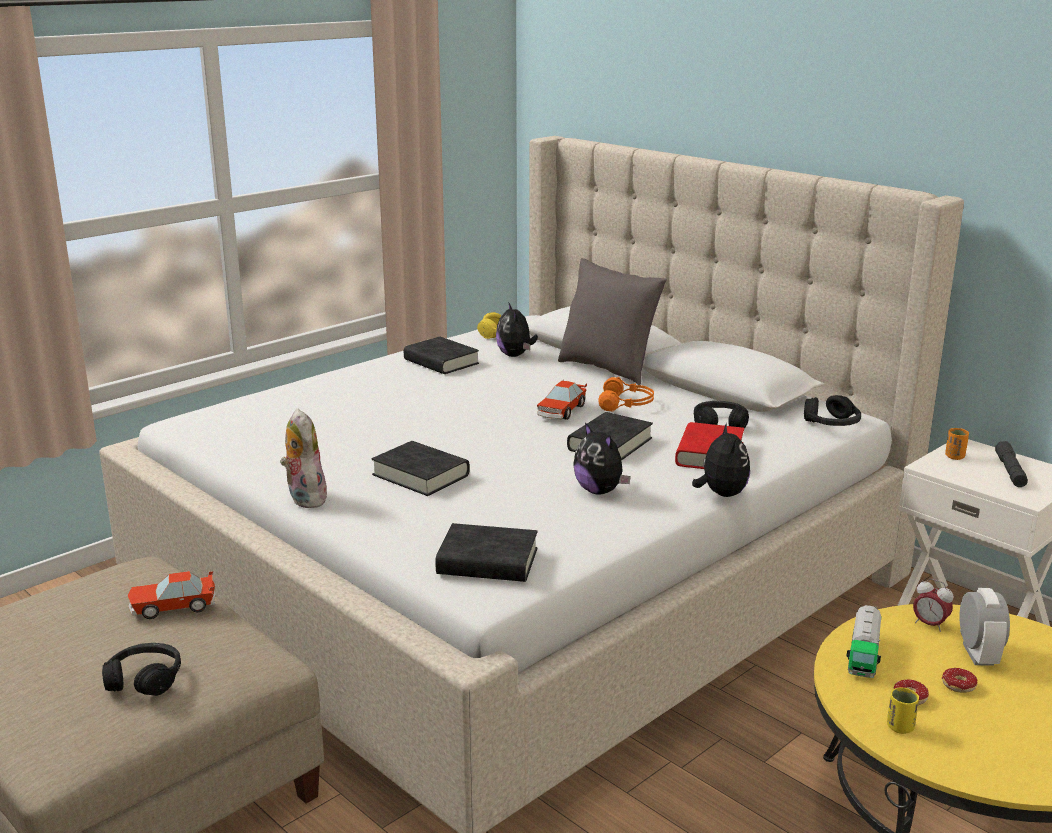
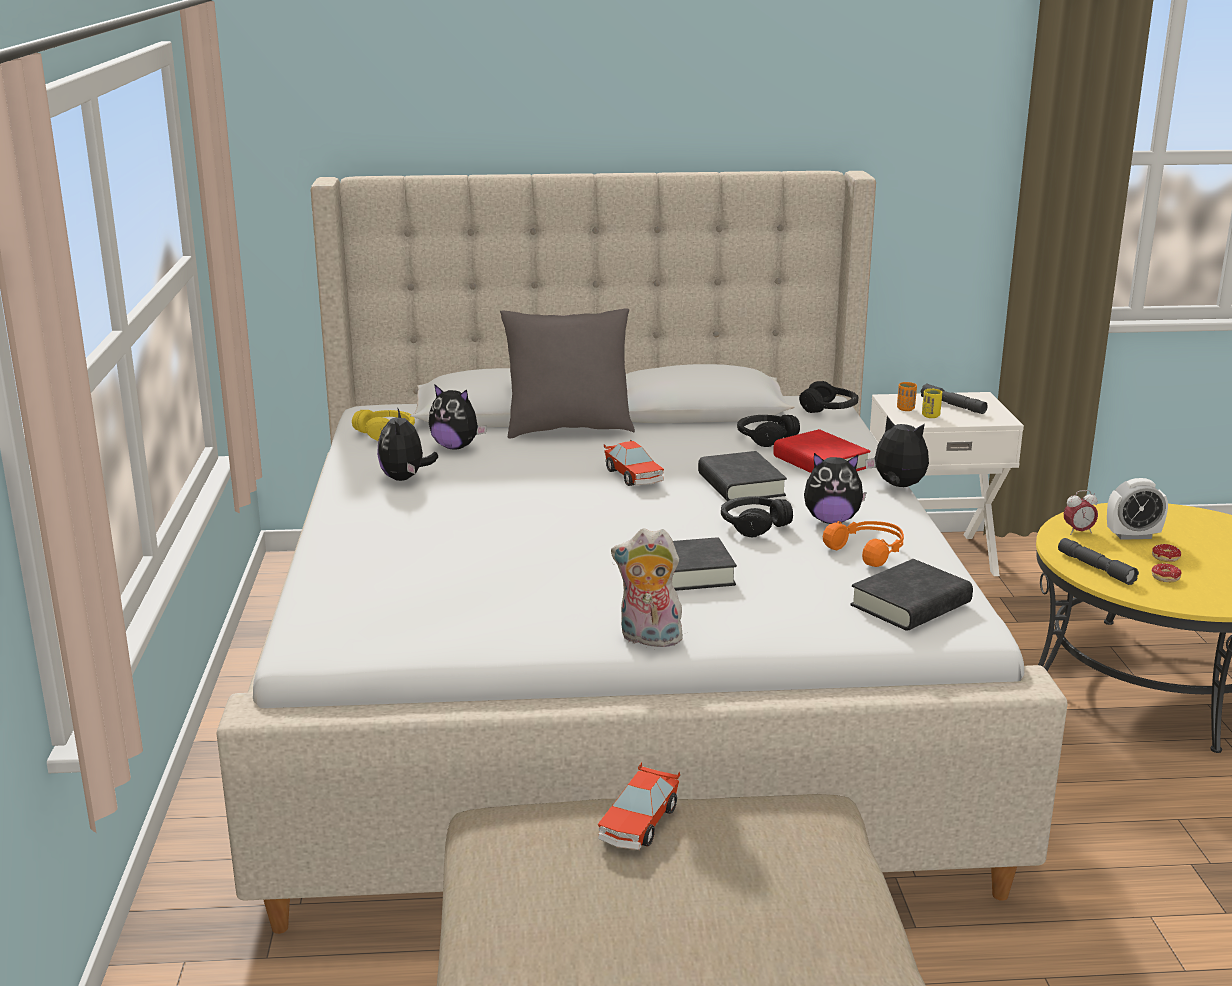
camera: 50 degrees left, 0 degrees up
(145, 679) = (786, 882): black headphones -> black headphones (754, 525)
(441, 362) = (405, 478): black book -> plush toy
(626, 404) = (663, 451): orange headphones -> orange headphones (869, 551)
(863, 656) = (1095, 568): toy truck -> grey flashlight
(900, 727) = (1198, 596): yellow cup -> yellow cup (930, 416)
(977, 654) = (1133, 535): alarm clock -> alarm clock turned 135 degrees clockwise

